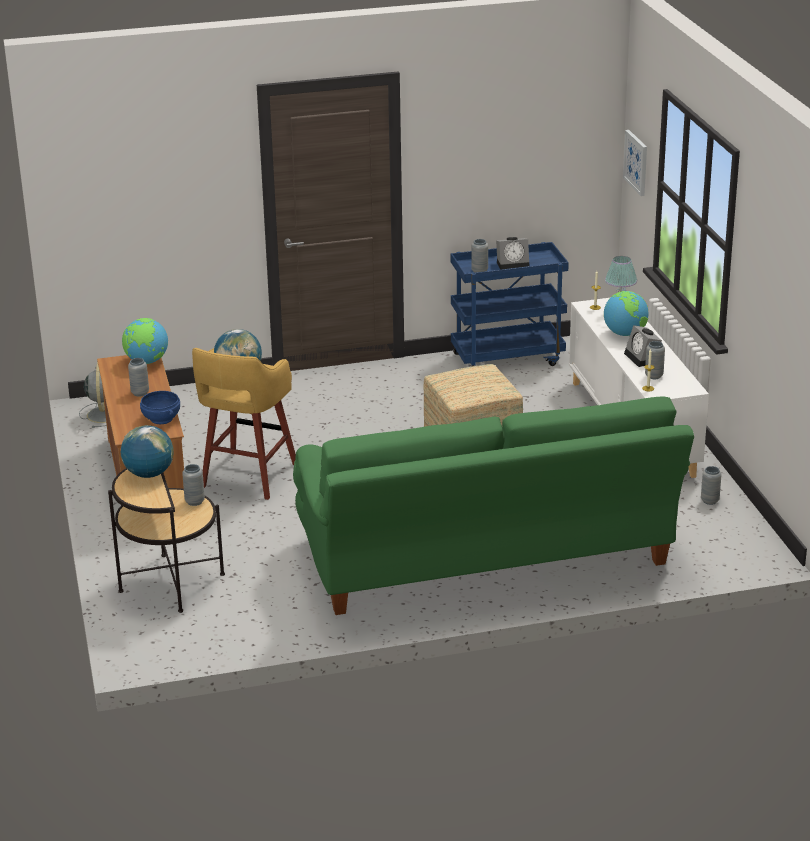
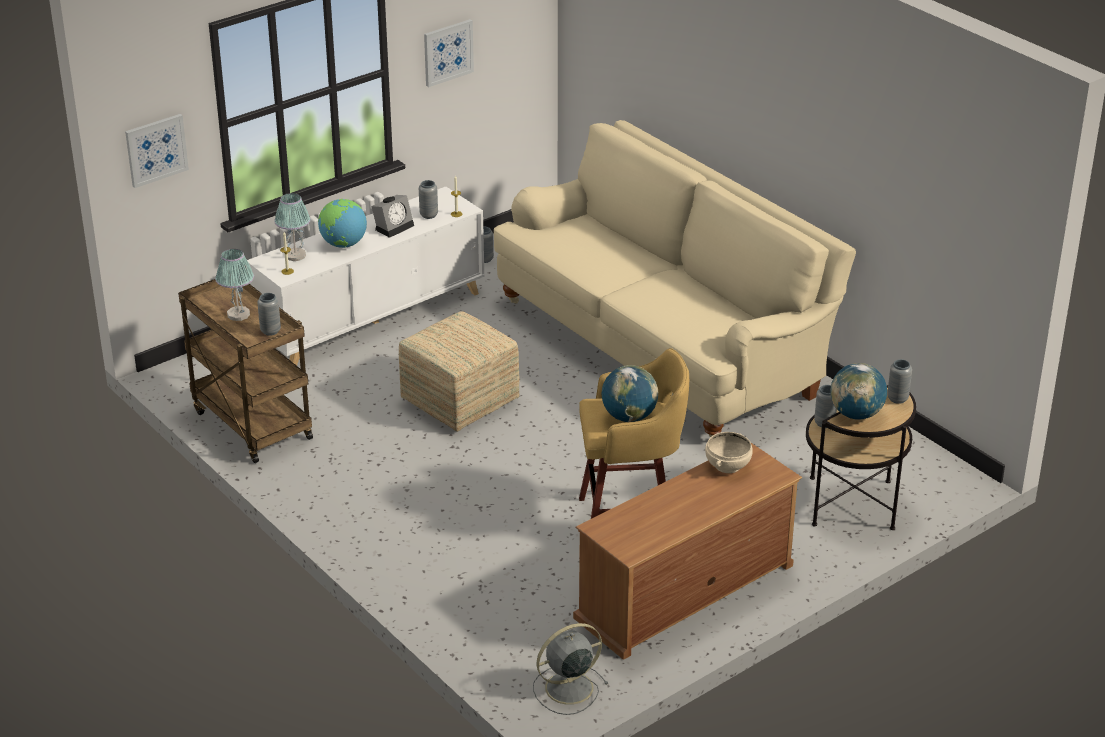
camera: 115 degrees left, 5 degrees up
(140, 393) = (685, 501): grey vase -> grey vase (897, 399)
(146, 361) = (609, 524): globe -> none
(162, 419) = (727, 465): blue bowl -> beige bowl
(487, 557) = (662, 345): green sofa -> beige sofa
(508, 358) = (250, 424): blue cart -> brown cart
(513, 264) = (238, 314): alarm clock -> table lamp
(759, 282) = (448, 52): none -> picture

